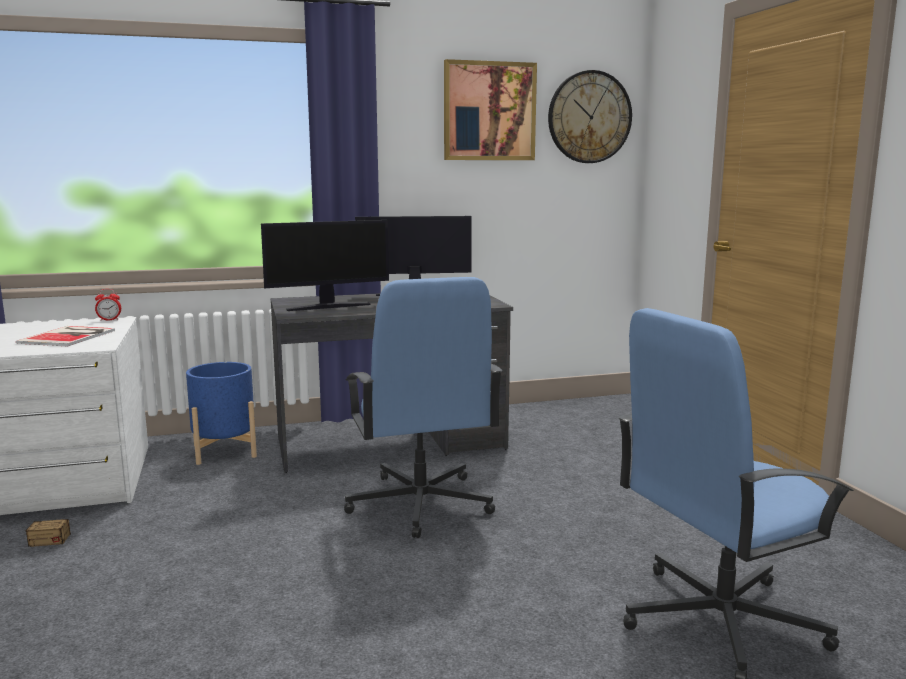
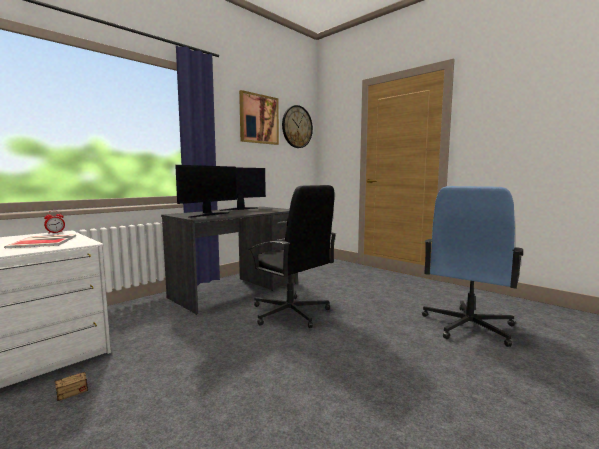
camera: 30 degrees left, 5 degrees down
(224, 451) = (141, 311): blue planter -> none
(420, 504) = (290, 313): blue office chair -> black office chair

